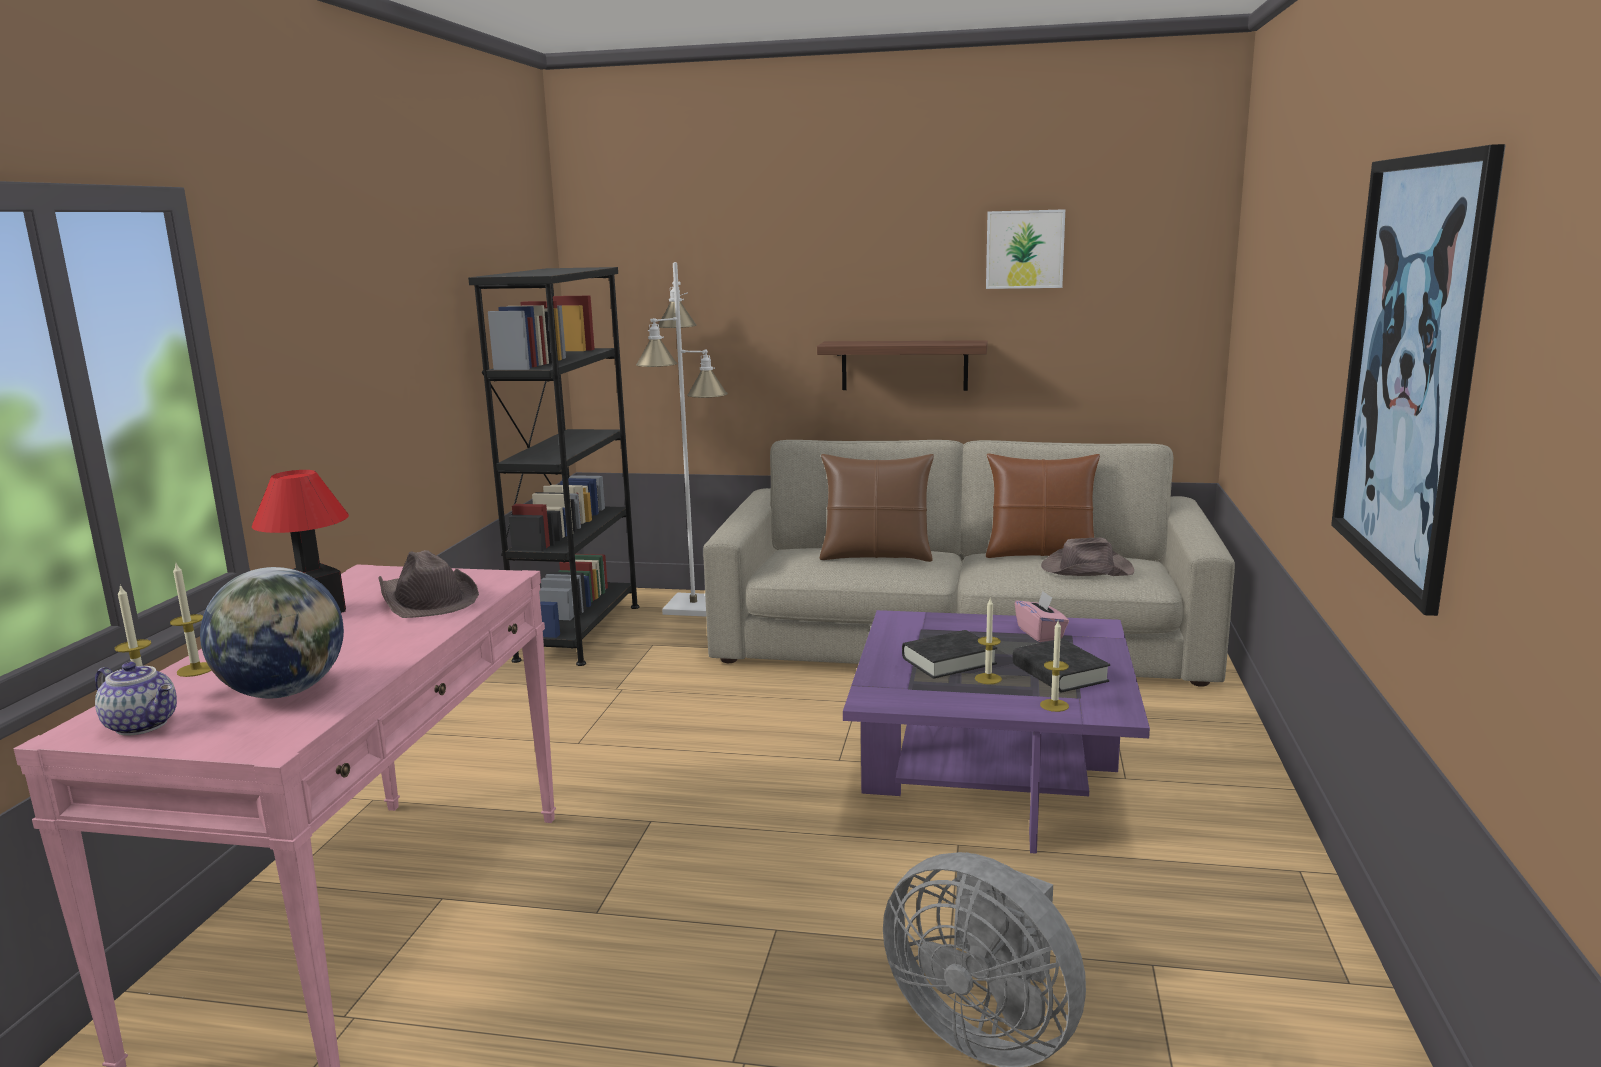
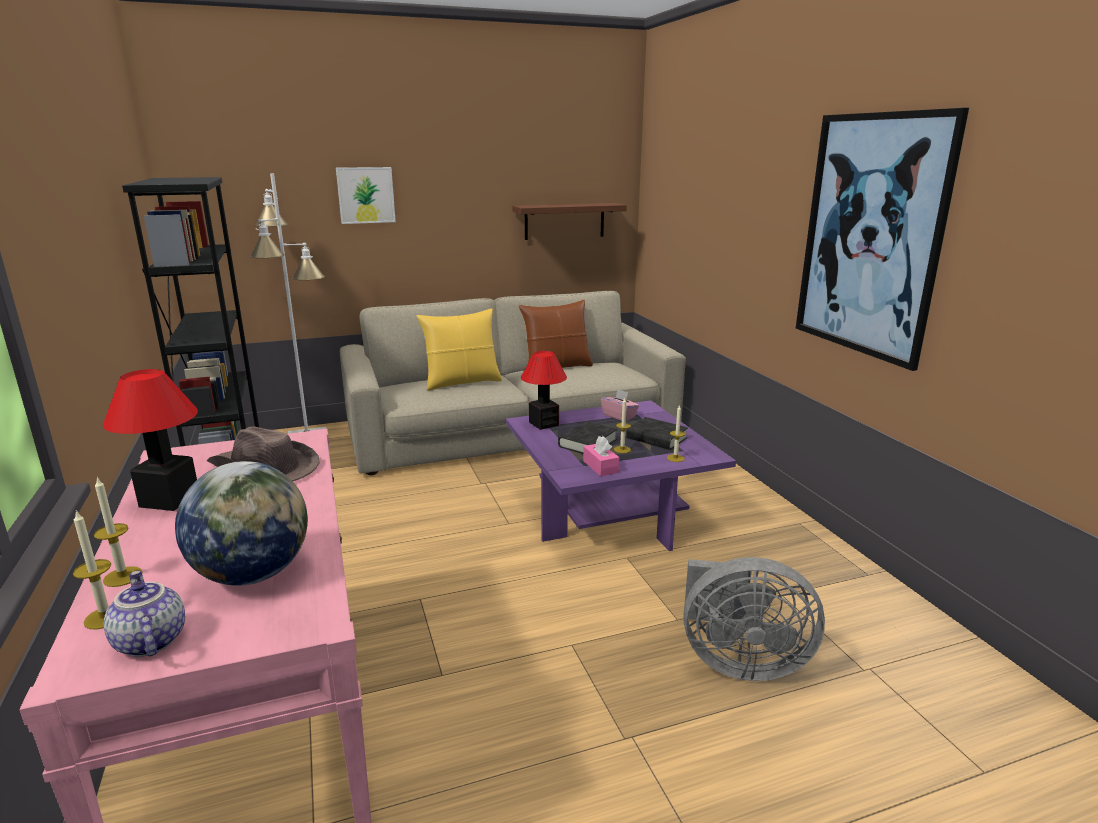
camera: 30 degrees left, 5 degrees up
(144, 725) = (148, 641): teapot -> teapot turned 120 degrees counterclockwise
(876, 556) = (462, 382): brown pillow -> yellow pillow
(904, 365) = (444, 248): shelf -> shelf (564, 221)
(917, 626) = (543, 424): none -> table lamp
(929, 694) = (600, 467): none -> pink tissue box
(1025, 249) = (519, 166): picture -> picture (366, 195)
(1085, 569) = (598, 373): brown hat -> none

